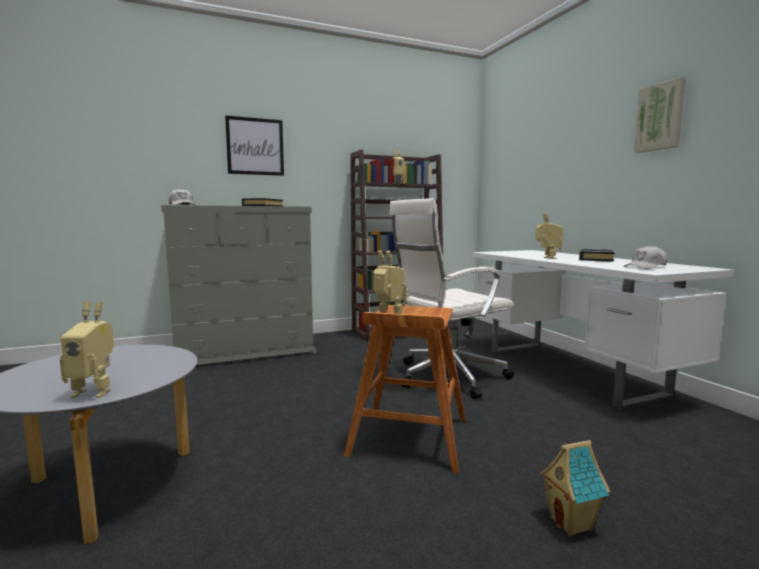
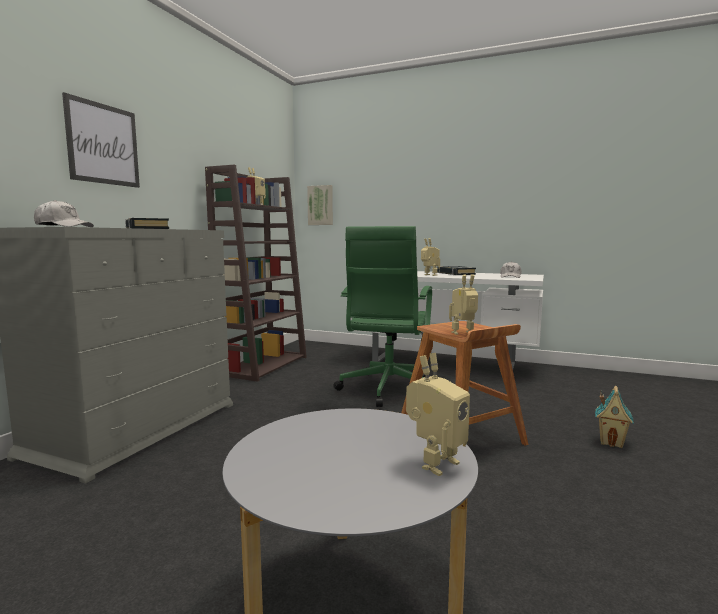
camera: 45 degrees left, 0 degrees up
(447, 377) = (387, 390): white office chair -> green office chair
(660, 117) = (485, 170): picture -> picture (320, 205)

